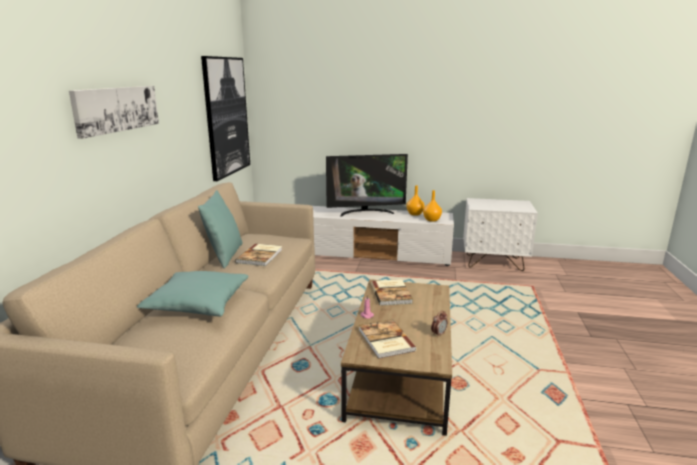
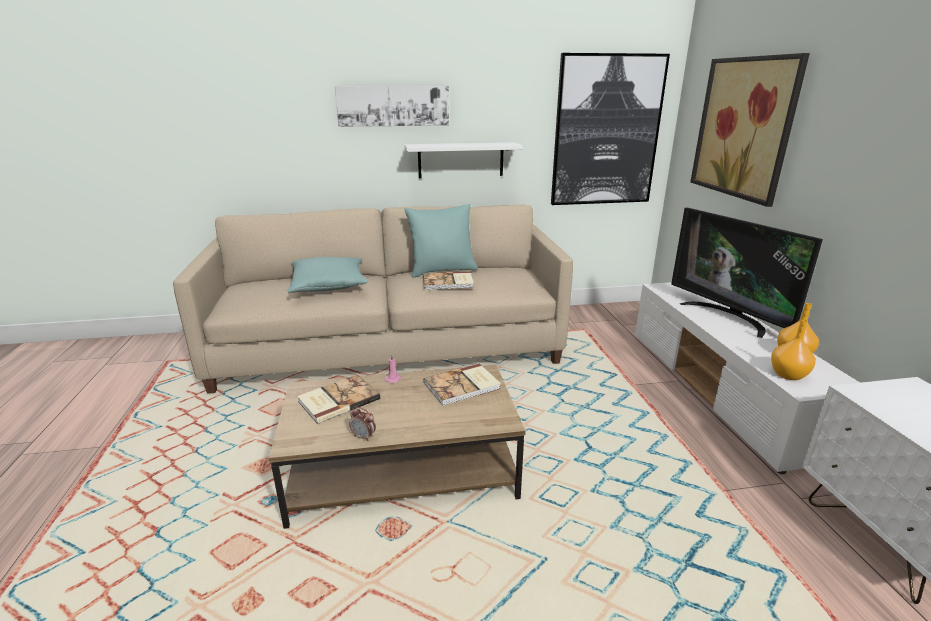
camera: 70 degrees right, 5 degrees up
(165, 156) = (461, 160): none -> white shelf
(322, 104) = (743, 128): none -> picture

